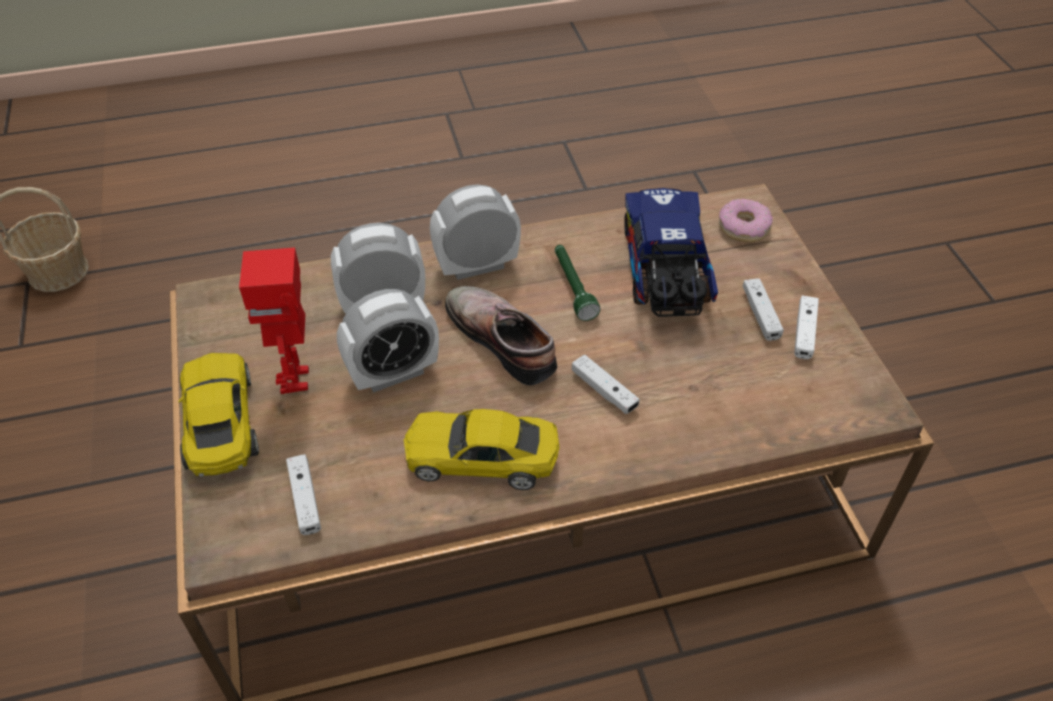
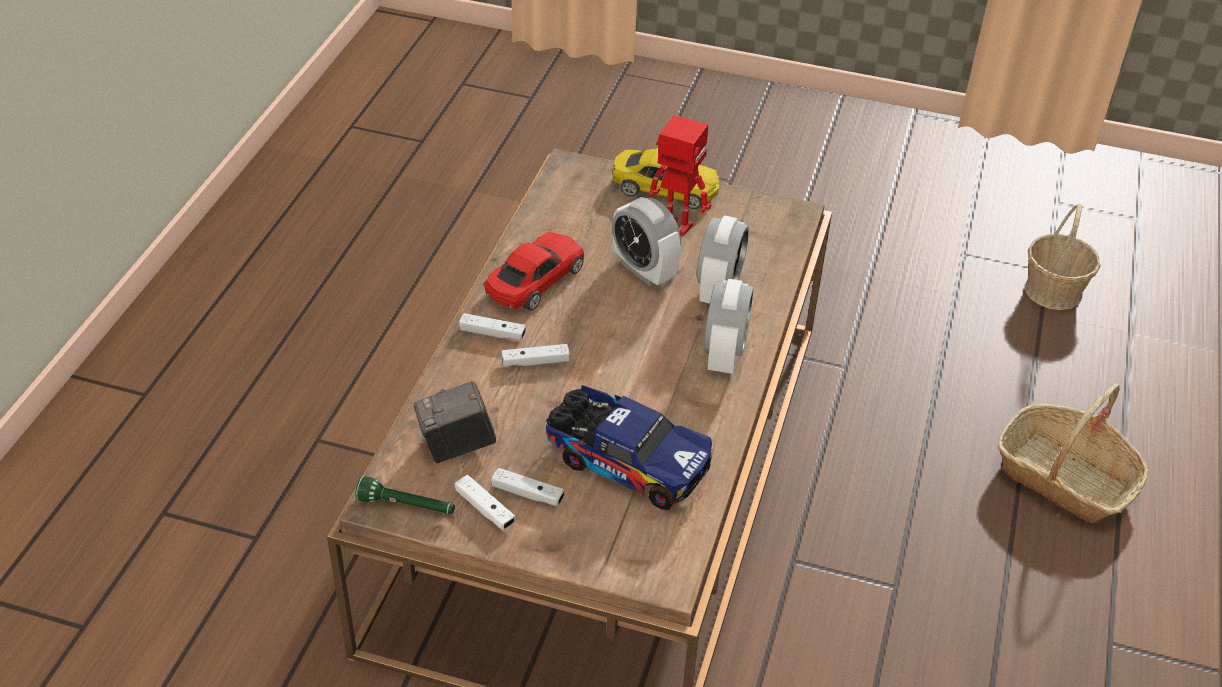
camera: 120 degrees right, 5 degrees down
(305, 499) = (572, 202): white game controller -> white game controller (492, 333)
(314, 210) = (1064, 478): none -> basket
(393, 373) = (644, 270): alarm clock -> alarm clock turned 45 degrees counterclockwise
(481, 457) = (534, 281): yellow toy car -> red toy car
(505, 338) = (631, 336): shoe -> none
(573, 287) = (654, 397): green flashlight -> green flashlight (407, 506)
(744, 227) = (638, 552): donut -> none
(762, 389) = (457, 446): none -> camera

